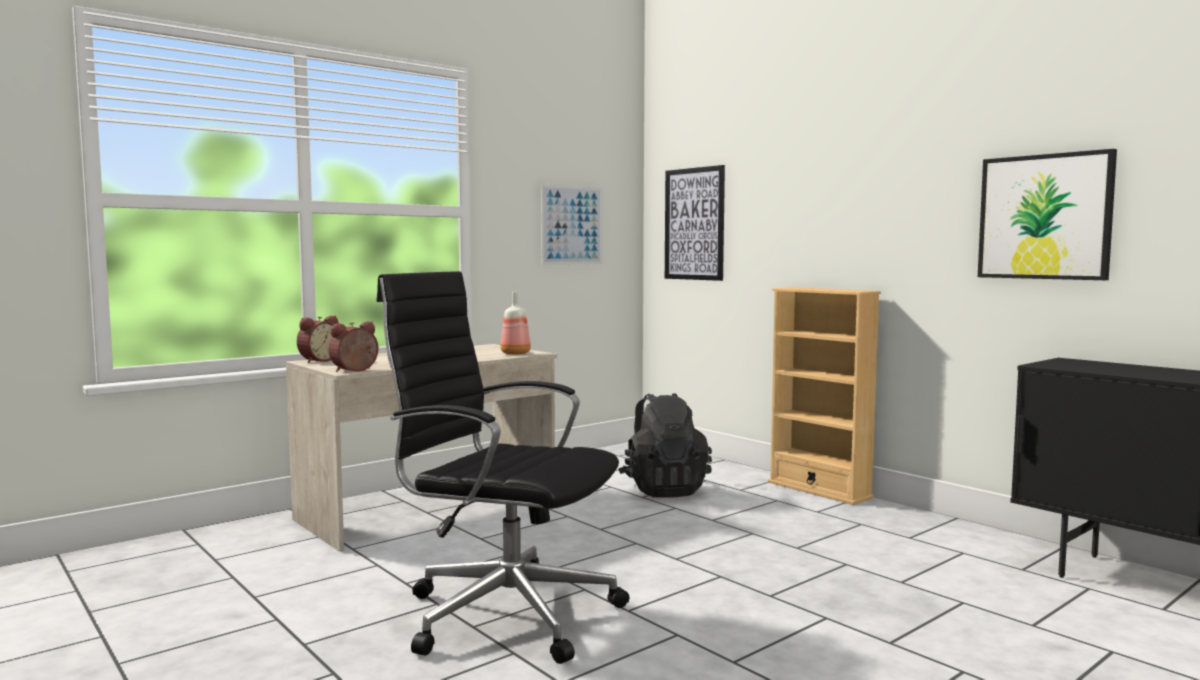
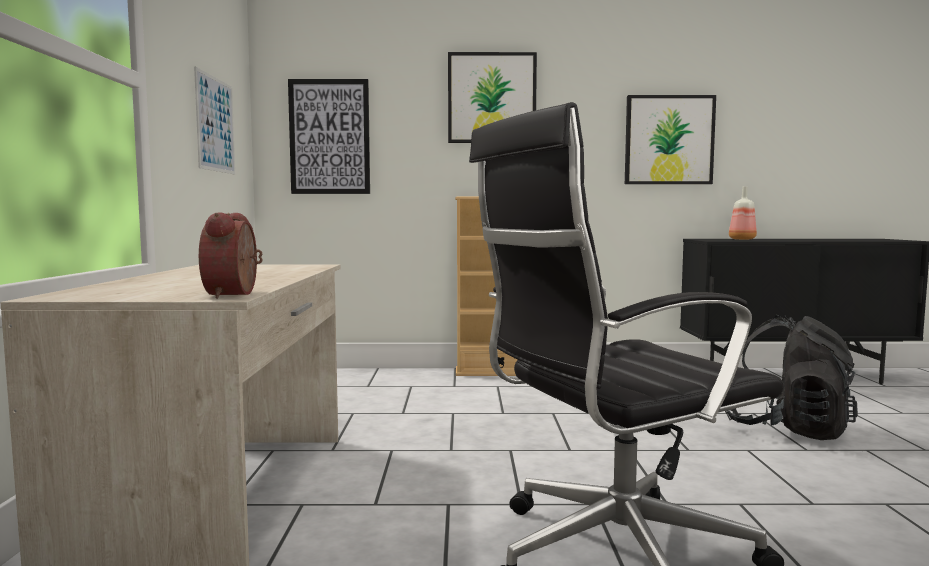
camera: 50 degrees left, 0 degrees up
(318, 360) = (71, 294): alarm clock -> none
(514, 353) = (298, 267): bottle -> bottle (741, 239)
(664, 490) = (403, 402): black backpack -> black backpack (788, 429)
(831, 175) = (491, 98): none -> picture

